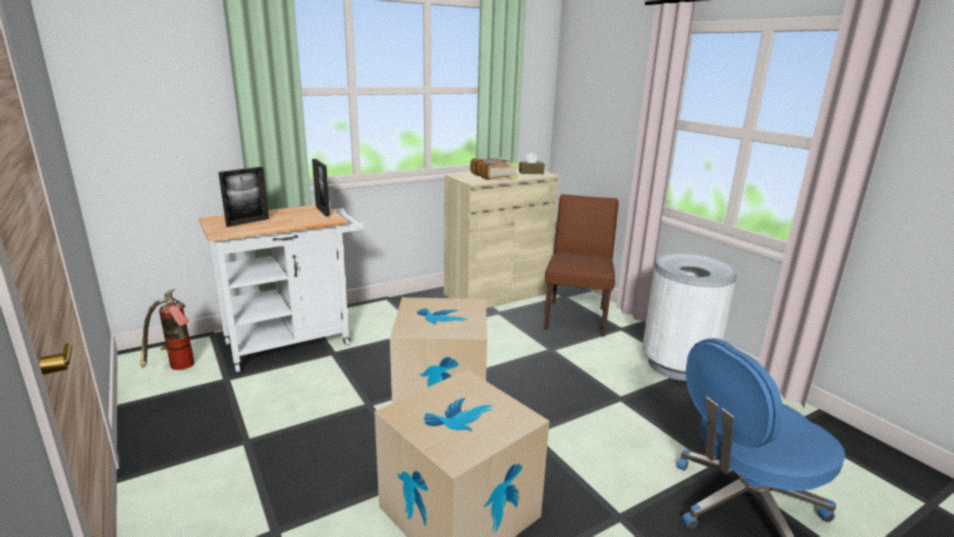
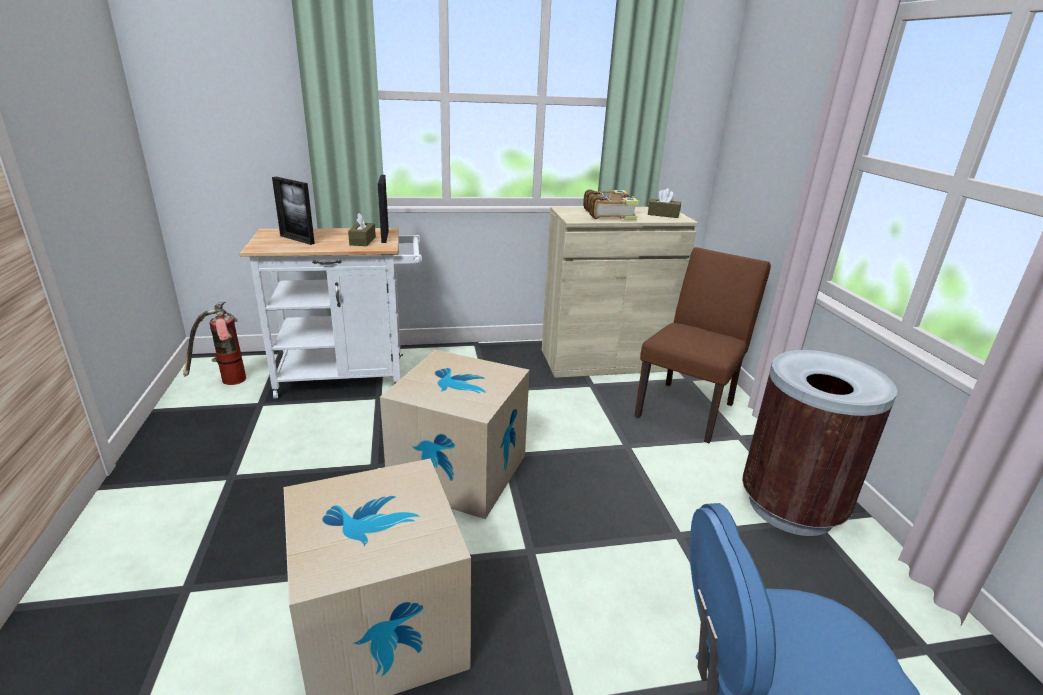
camera: 20 degrees right, 5 degrees up
(248, 222) = (297, 239): picture frame -> picture frame turned 60 degrees clockwise
(308, 217) = (362, 241): none -> brown tissue box
(677, 365) = (791, 507): white trash can -> brown trash can

